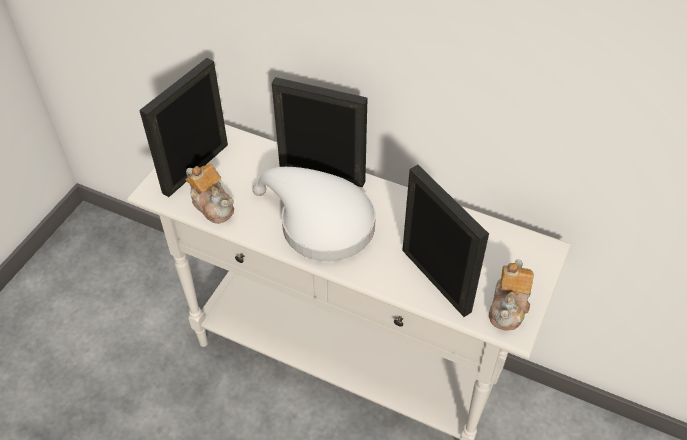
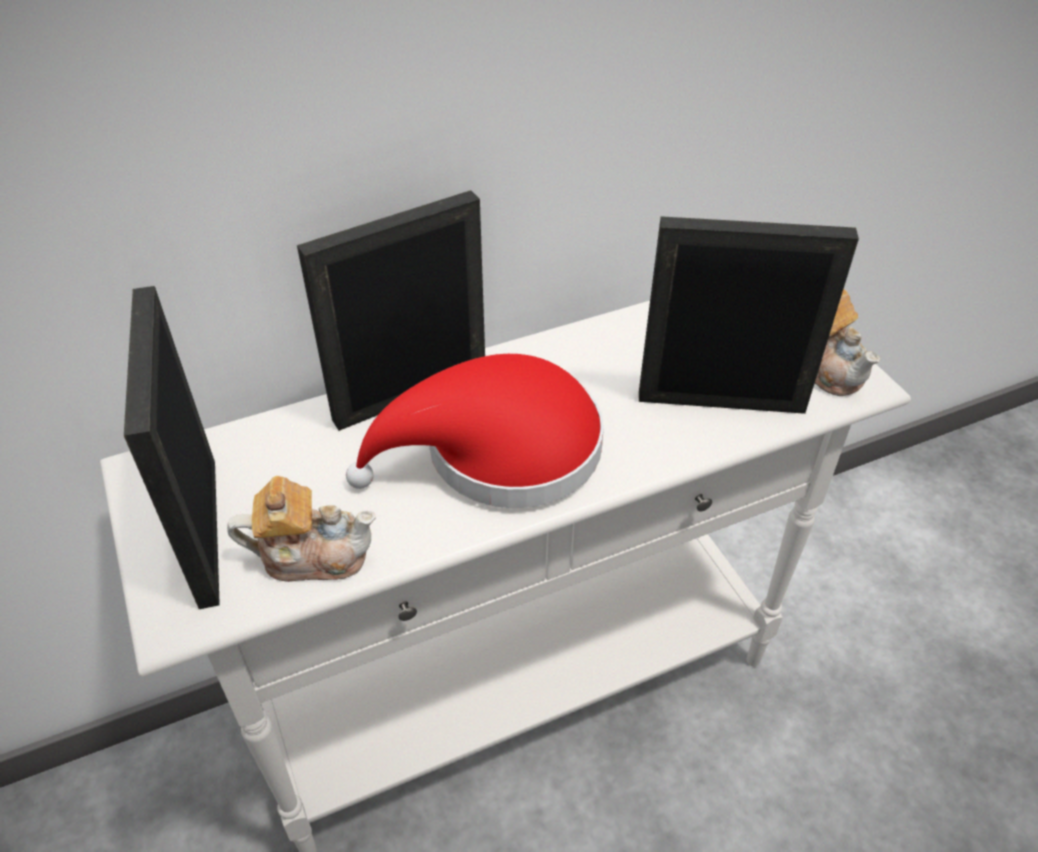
camera: 50 degrees left, 5 degrees down
(320, 223) = (498, 452): white hat -> red hat

